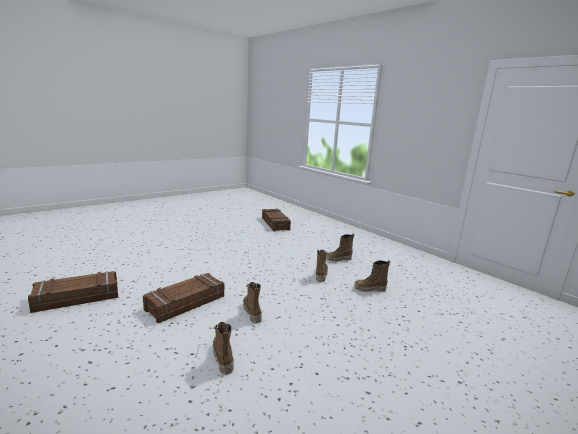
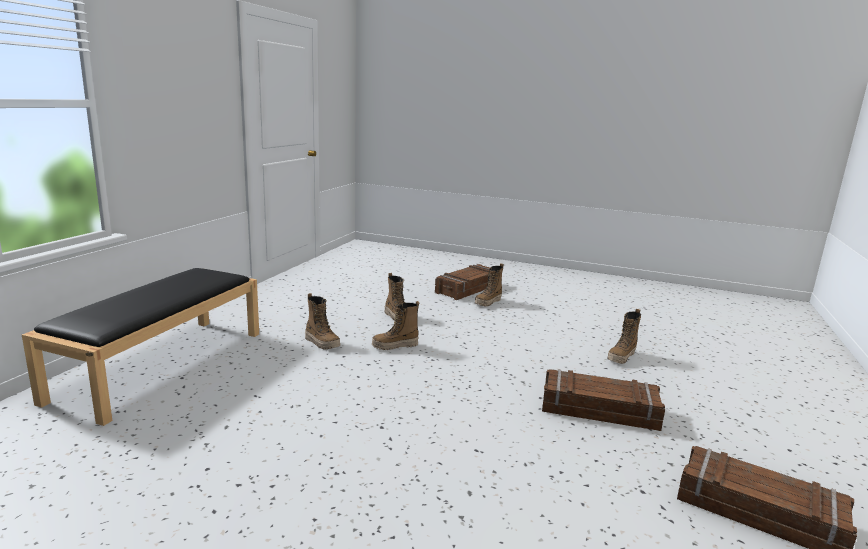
camera: 120 degrees left, 0 degrees up
(252, 312) = (543, 364): boot -> boot (488, 302)
(275, 224) = (136, 451): crate -> crate (468, 289)
(336, 231) = (163, 364): none -> black bench

